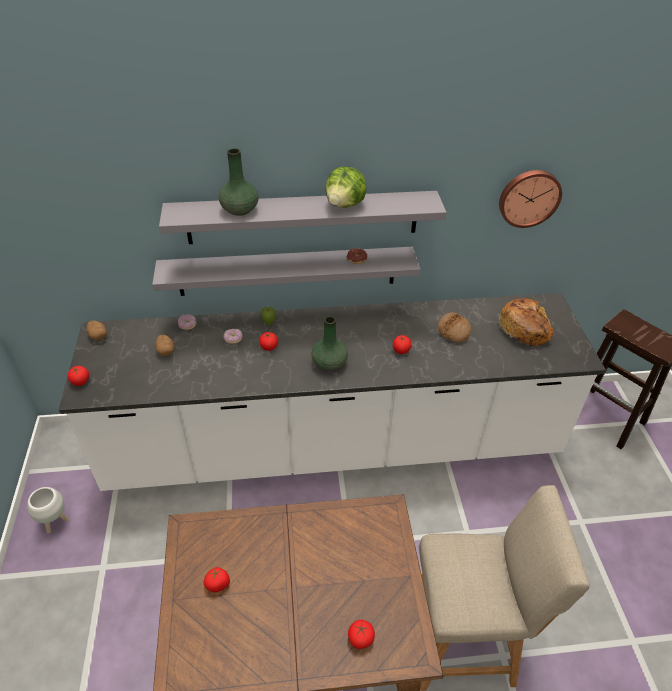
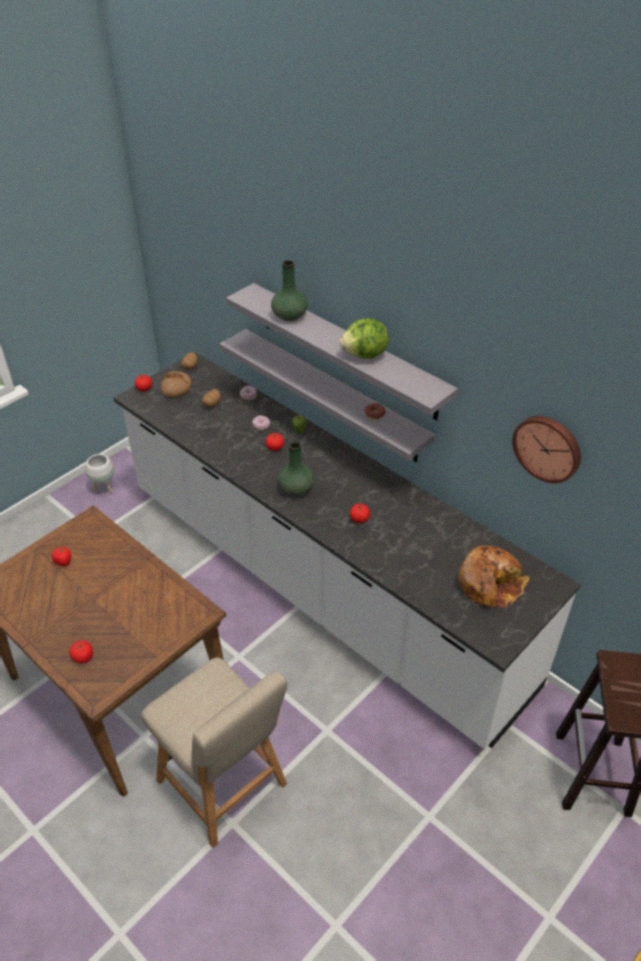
camera: 50 degrees right, 0 degrees up
(453, 331) = (423, 538): bread -> bread (176, 388)

